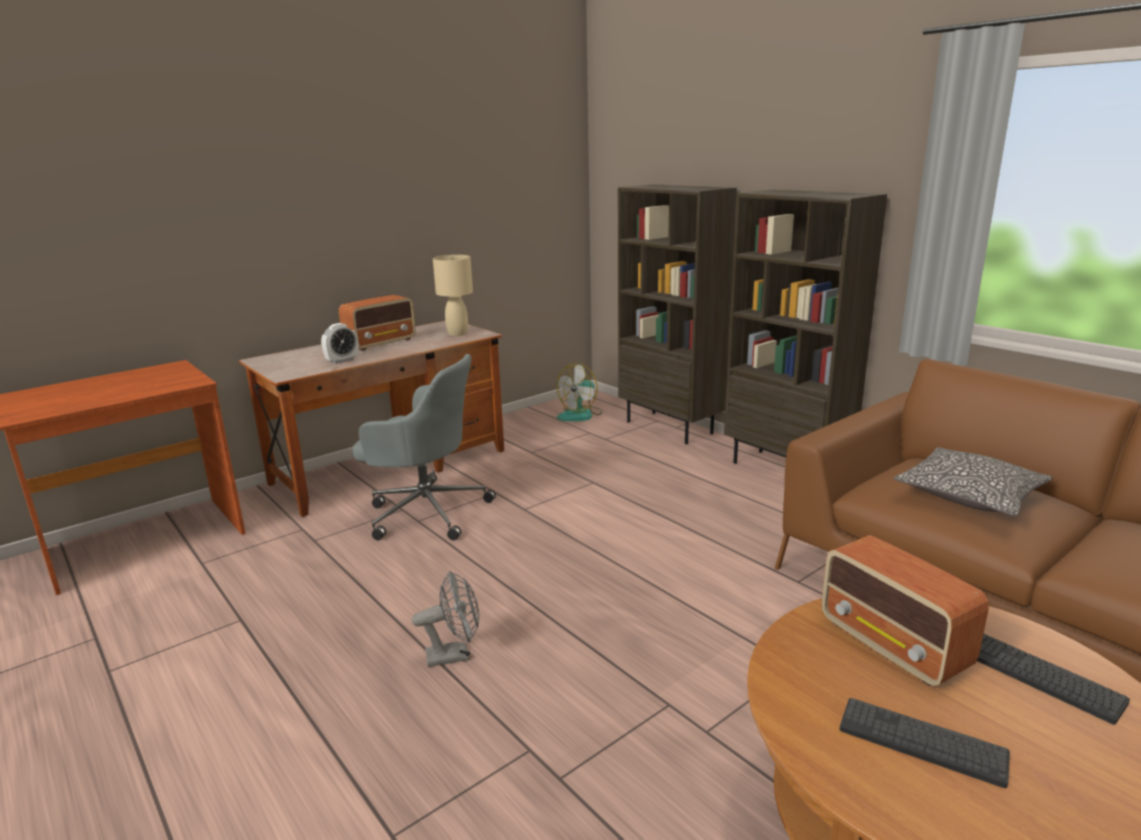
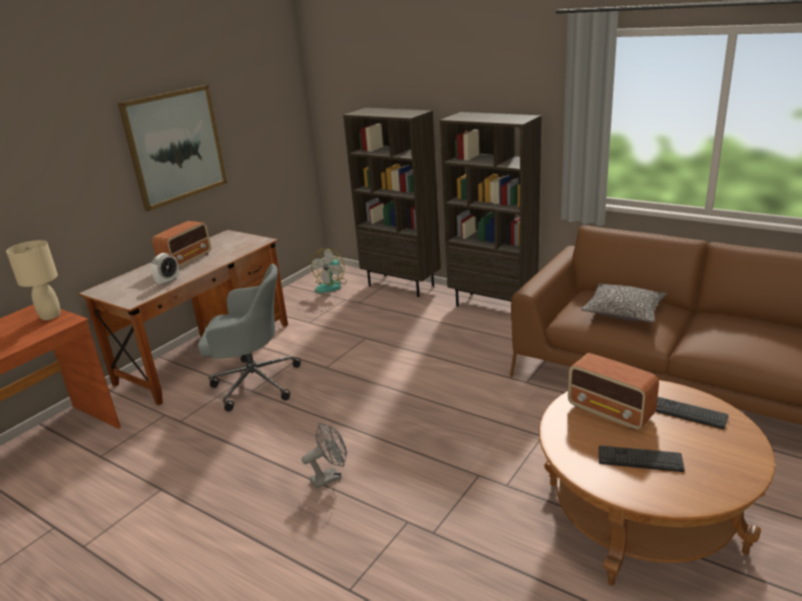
camera: 15 degrees left, 5 degrees up
(395, 201) = (175, 146): none -> picture
(458, 333) = (242, 243): beige table lamp -> beige table lamp (51, 316)

